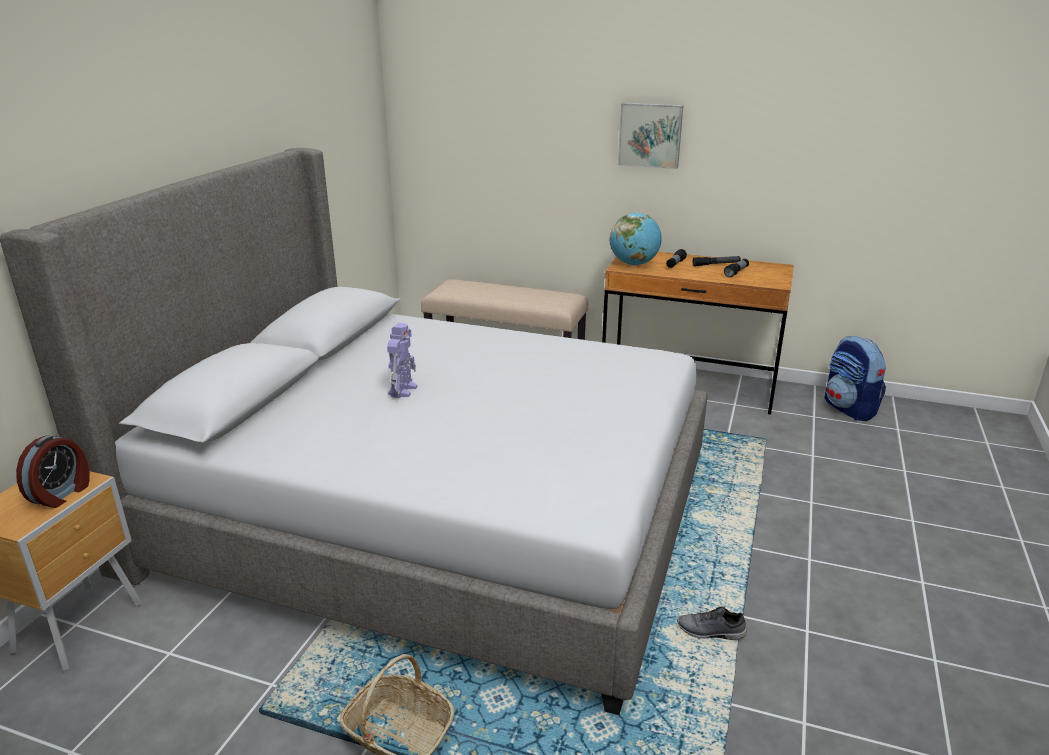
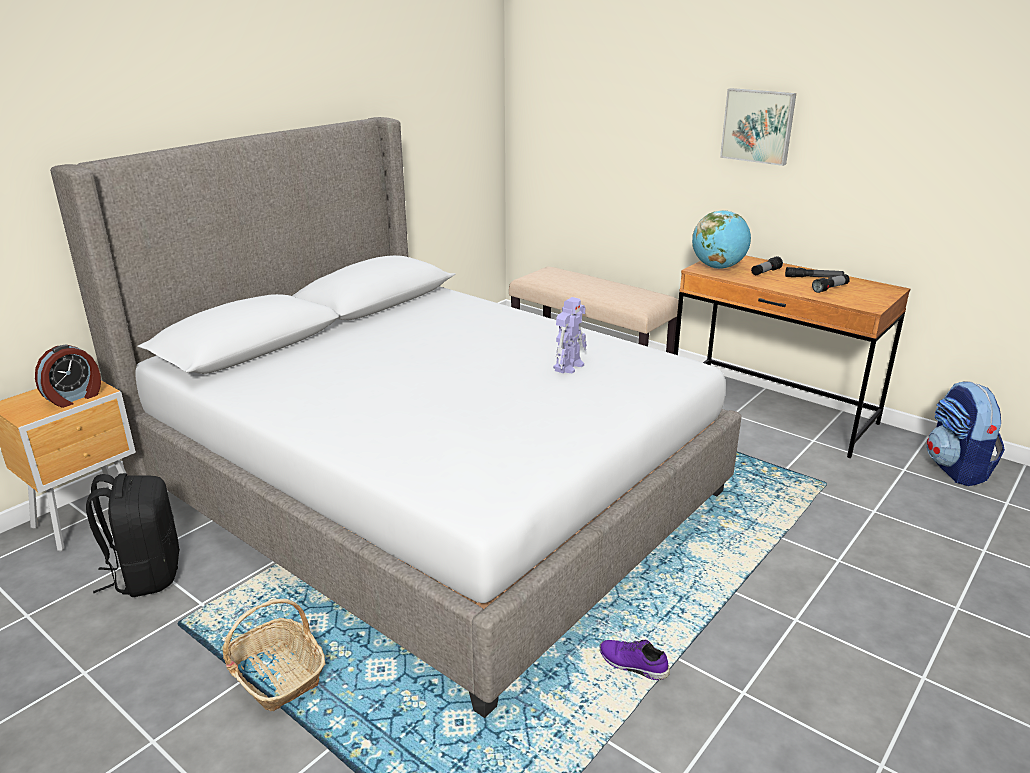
camera: 20 degrees right, 0 degrees up
(188, 670) = (146, 574): none -> black backpack
(403, 390) = (398, 357): toy robot -> toy robot (569, 366)
(710, 632) = (632, 665): grey shoe -> purple shoe

